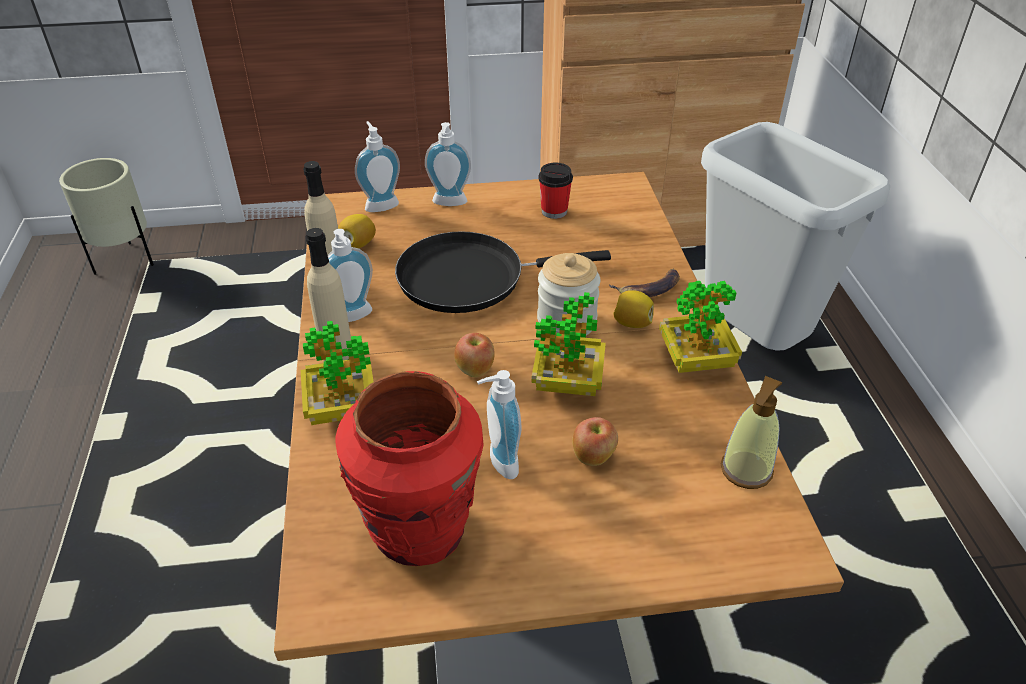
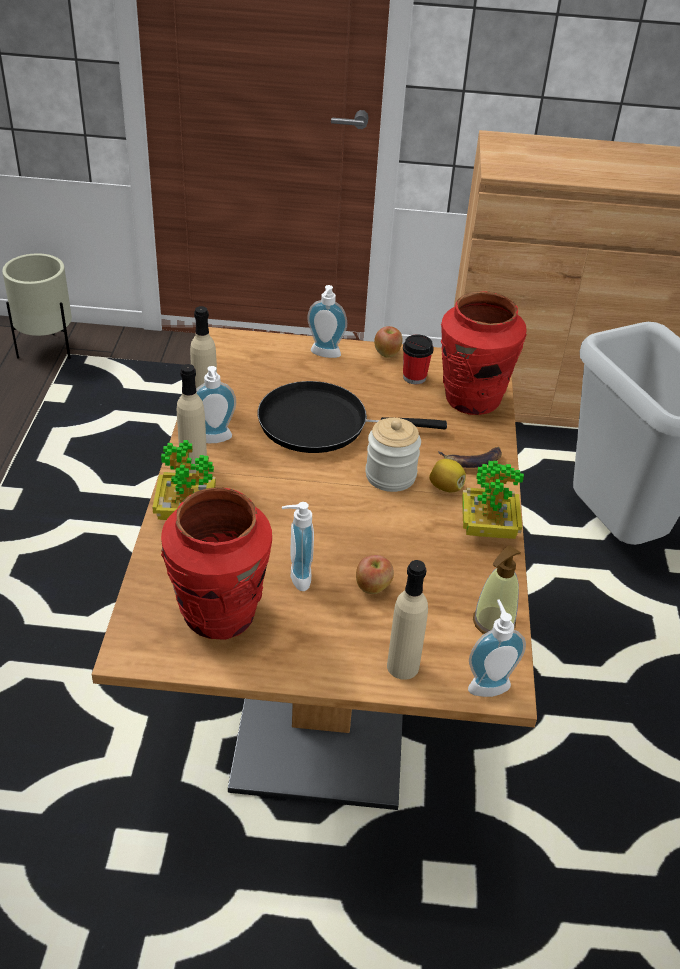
camera: 10 degrees right, 0 degrees up
(358, 244) = (236, 378): lemon -> none
(380, 204) = (265, 345): soap dispenser -> soap dispenser (487, 683)
(475, 370) = (301, 501): apple -> apple (387, 353)
(568, 383) = (373, 526): potted plant -> none
(623, 224) = (471, 399): none -> red vase
(664, 549) = (403, 666): none -> beige bottle

